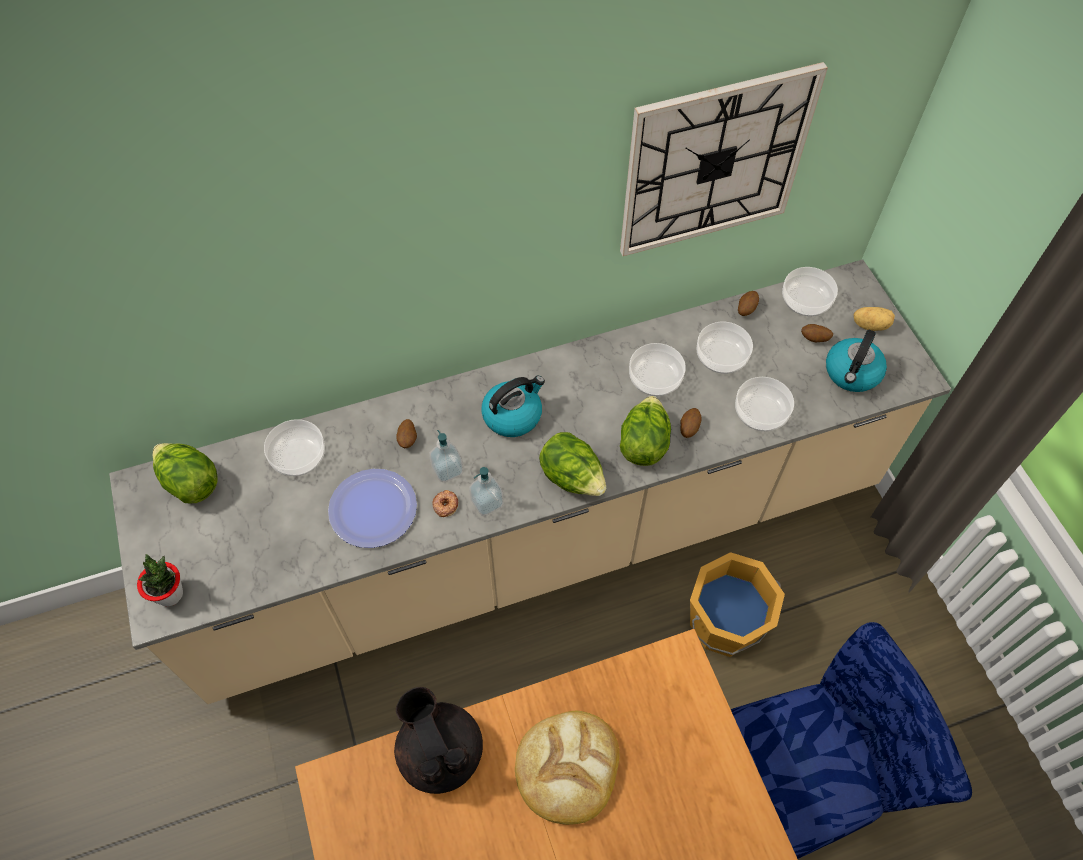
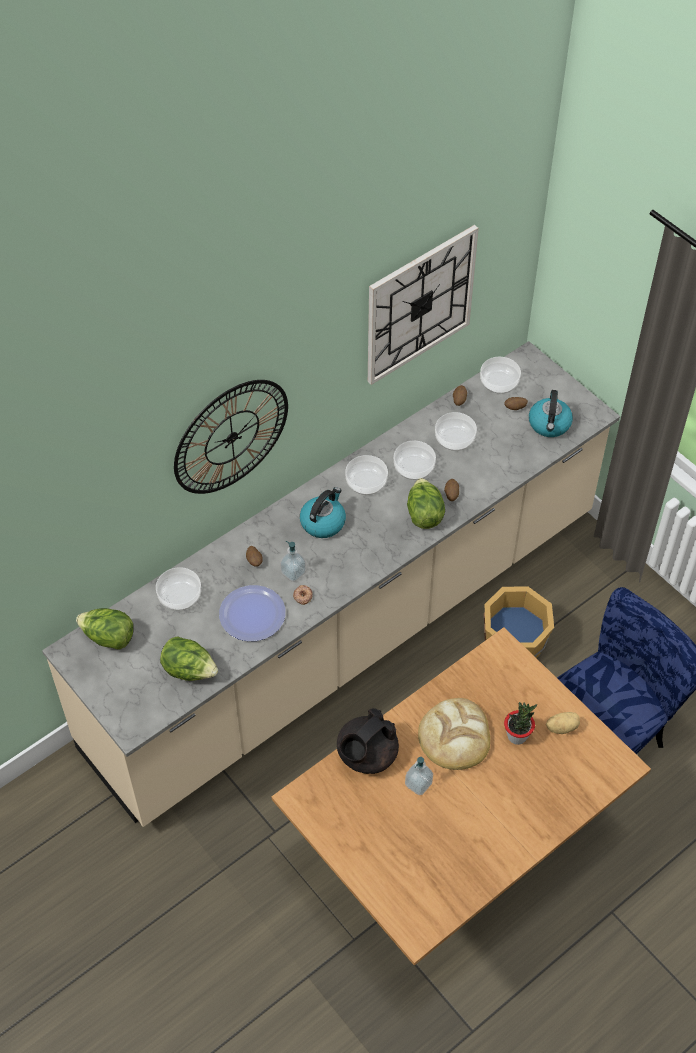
camera: 20 degrees left, 5 degrees down
(170, 594) = (135, 713): potted plant -> potted plant (517, 736)
(395, 273) = (231, 437): none -> wall clock
(440, 752) = (366, 755): black teapot -> black teapot turned 90 degrees counterclockwise
(487, 502) = (331, 585): soap dispenser -> soap dispenser (418, 784)
(572, 477) = (384, 551): lettuce -> lettuce (189, 670)
(760, 413) = (496, 470): bowl -> bowl (366, 482)
(870, 325) = (550, 387): potato -> potato (561, 727)

